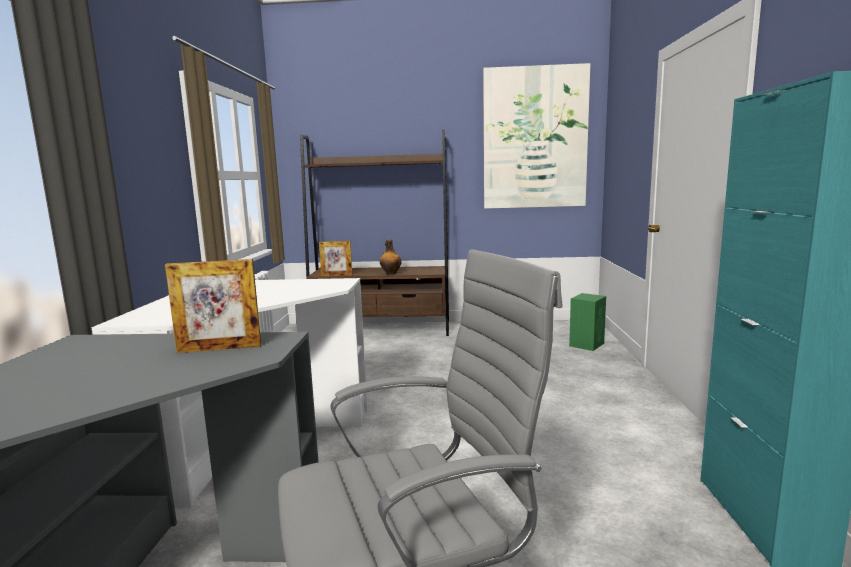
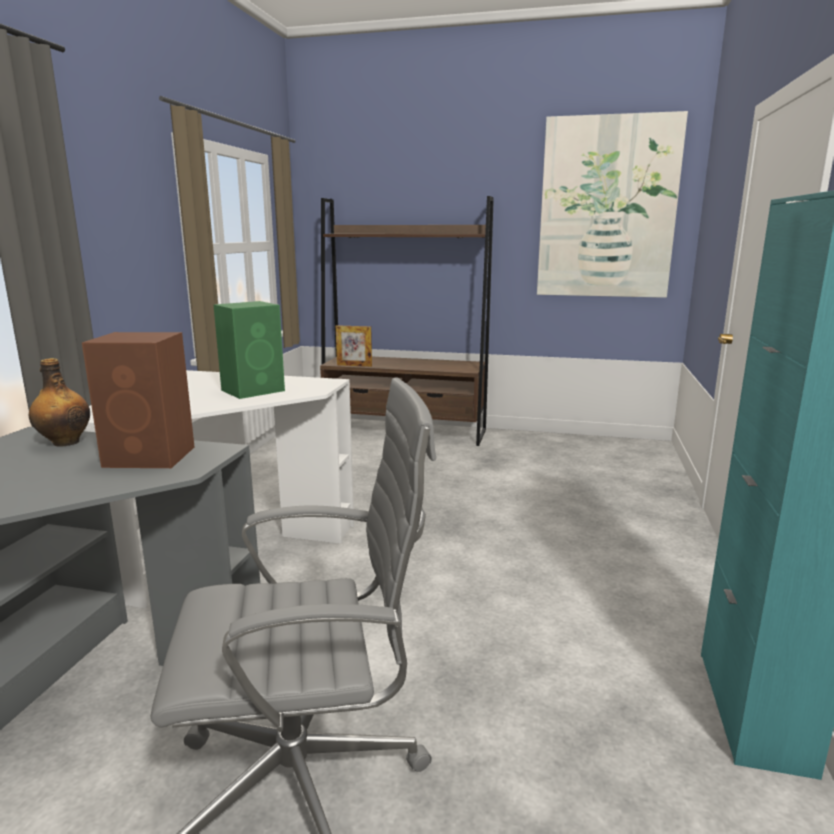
camera: 10 degrees right, 5 degrees up
(219, 348) = (152, 457): picture frame -> brown speaker
(391, 273) = (416, 367): bottle -> bottle (65, 442)
(587, 344) = (642, 472): green speaker -> green speaker (254, 390)

